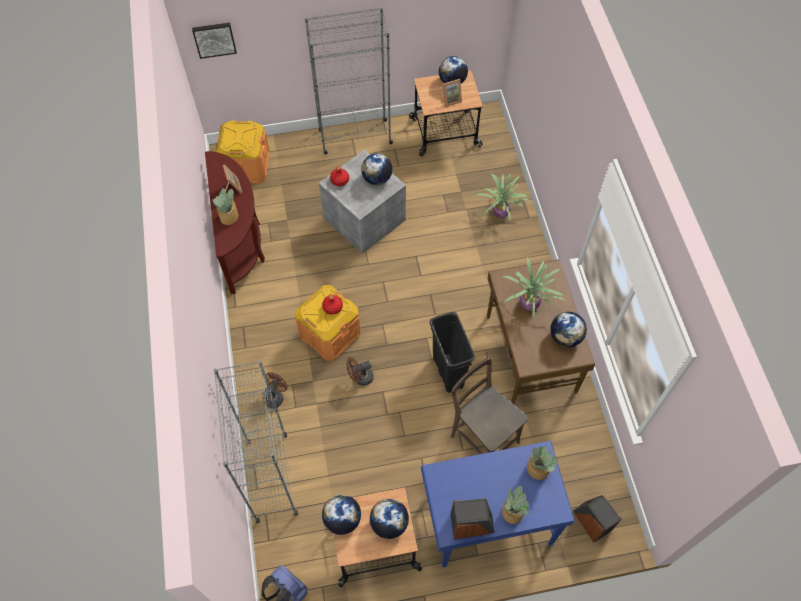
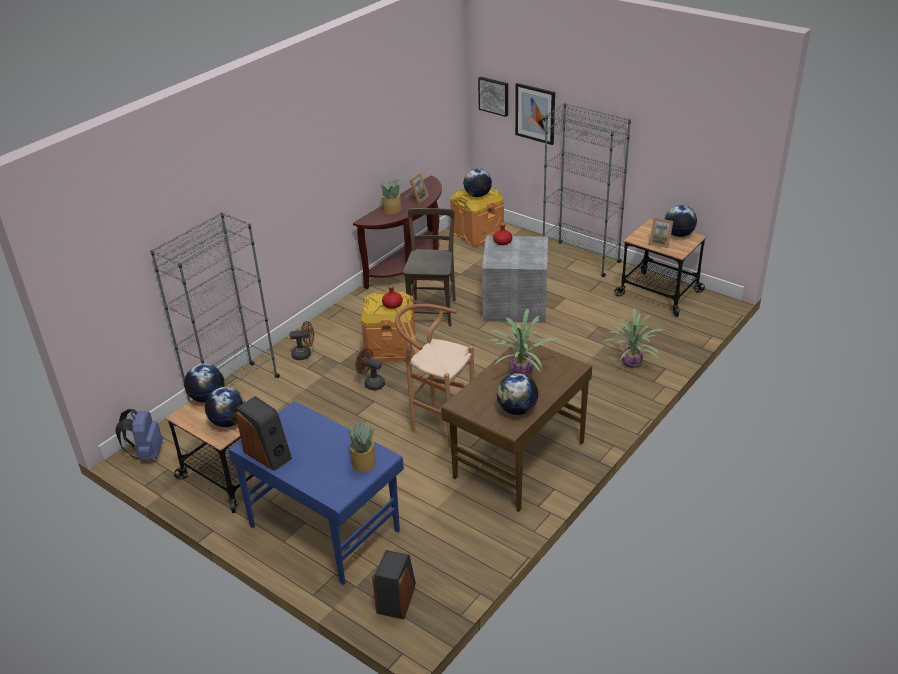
camera: 50 degrees right, 25 degrees down
(269, 37) = (535, 113): none -> picture
(377, 178) = (531, 255): globe -> globe (477, 195)
(448, 371) = (437, 424): black trash can -> brown stool
(482, 436) = (400, 478): brown chair -> brown chair (432, 310)
(513, 511) = (305, 471): potted plant -> none

